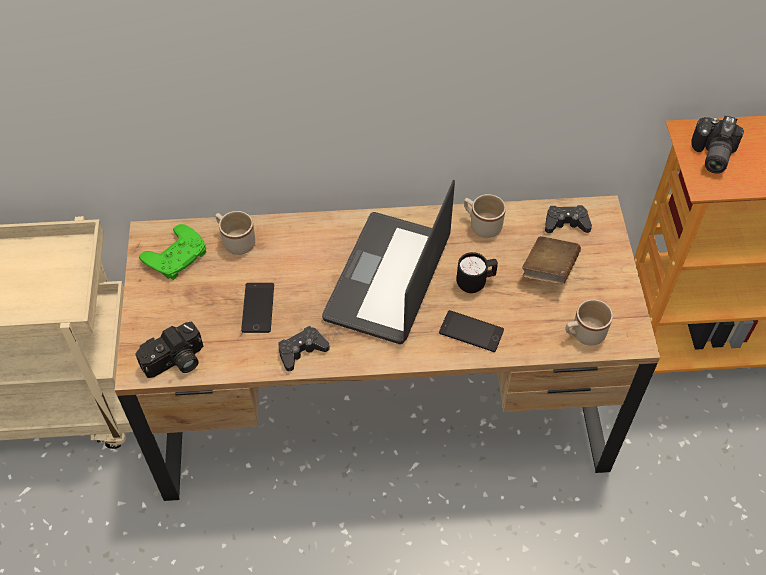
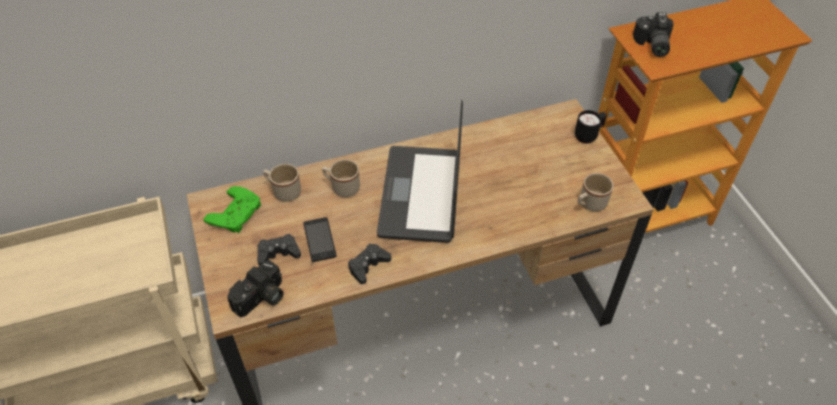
camera: 15 degrees left, 5 degrees down
(471, 331) = (501, 221): phone -> none
(475, 283) = (491, 183): black mug -> black mug (588, 136)
(481, 224) = (480, 139): beige mug -> beige mug (342, 187)
(548, 270) = (545, 162): brown book -> none
(566, 223) = (545, 126): black game controller -> black game controller (278, 253)

